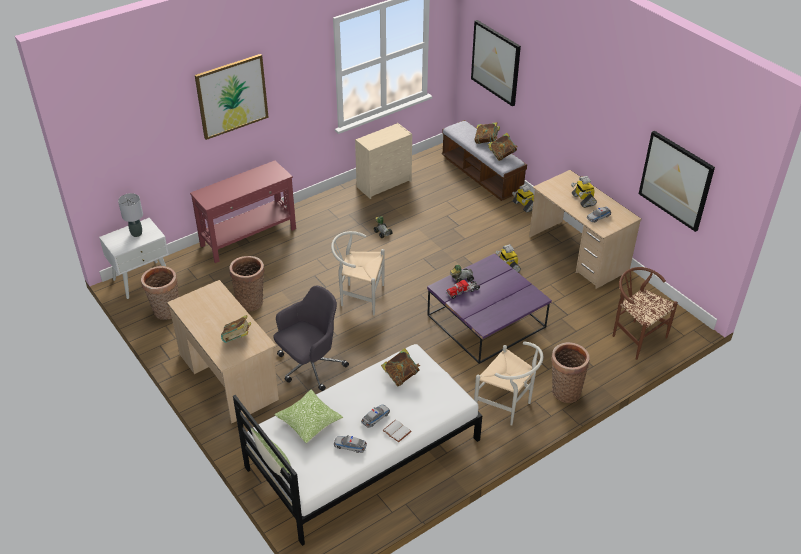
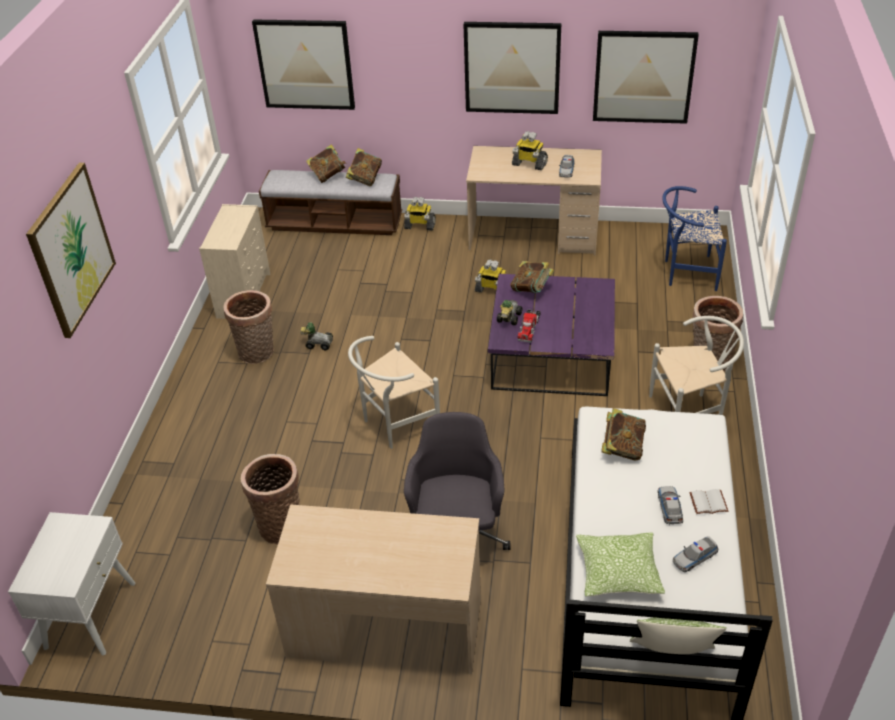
camera: 45 degrees left, 0 degrees up
(137, 233) = (64, 544): grey table lamp -> none
(166, 312) = (188, 625): basket -> basket (257, 353)
(237, 339) = (426, 549): book -> book (531, 289)
(249, 237) = (165, 458): red console table -> none
(601, 128) = (512, 67): none -> picture
(635, 336) = (685, 273): brown chair -> blue chair

